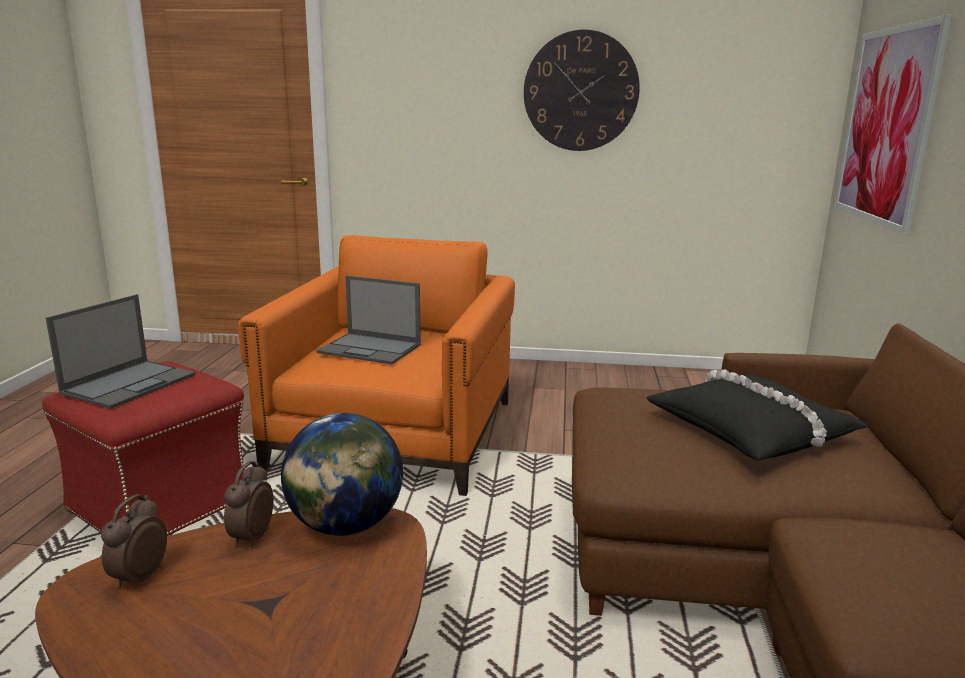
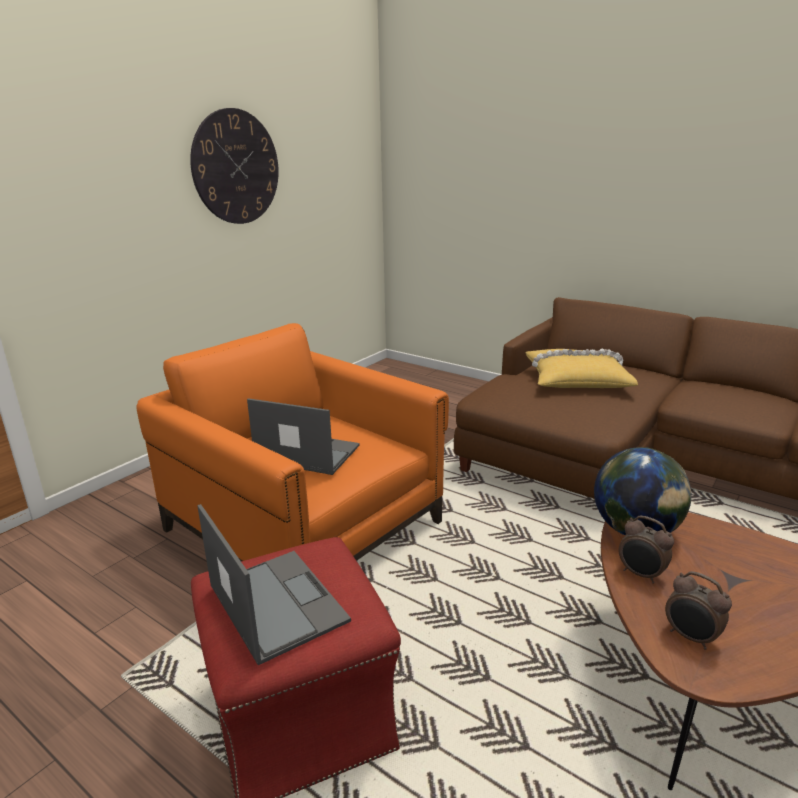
camera: 60 degrees left, 5 degrees up
(371, 349) = (306, 453): laptop -> laptop turned 120 degrees counterclockwise
(751, 430) = (576, 379): black pillow -> yellow pillow
(886, 126) = (449, 180): picture -> none

